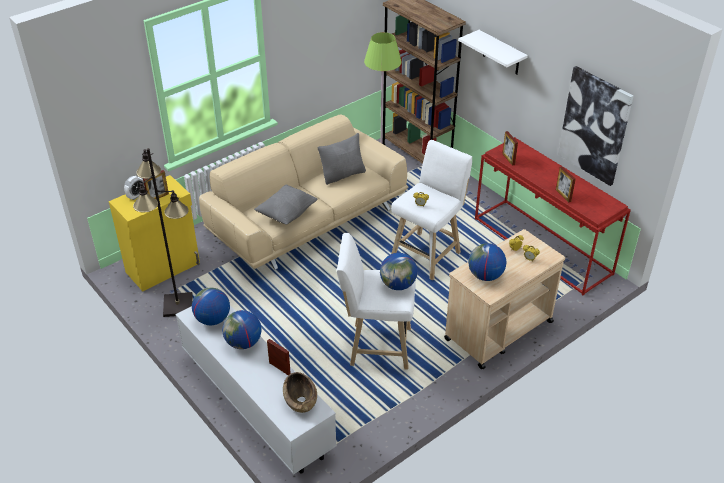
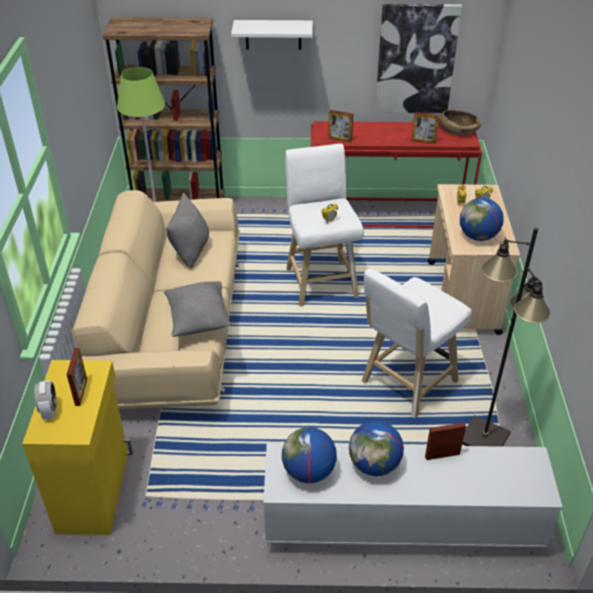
camera: 50 degrees left, 0 degrees up
(178, 305) = (174, 511): black floor lamp -> black floor lamp (484, 437)
(300, 400) = (505, 464): brown bowl -> brown bowl (457, 131)
(398, 285) = (429, 295): globe -> none

